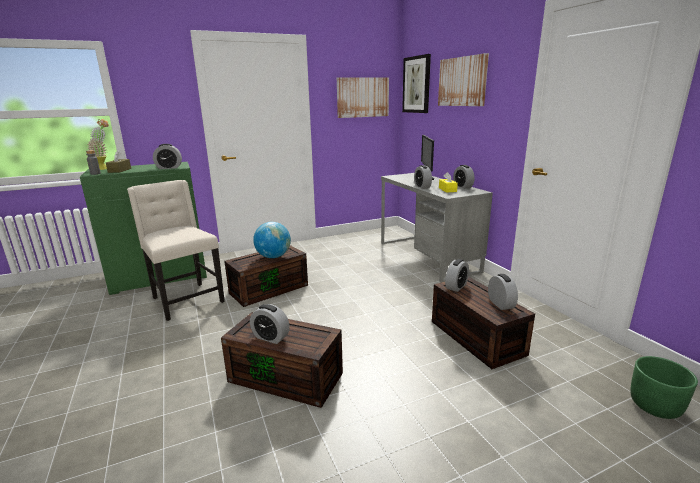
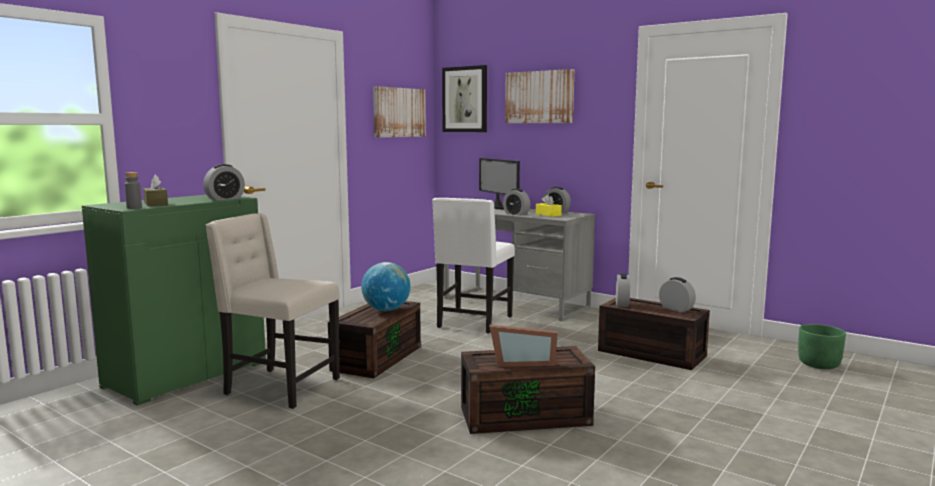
camera: 30 degrees left, 10 degrees down
(105, 168) = (114, 203): potted plant -> none
(270, 337) = (521, 362): alarm clock -> picture frame
(372, 269) = (473, 322): none -> white chair

